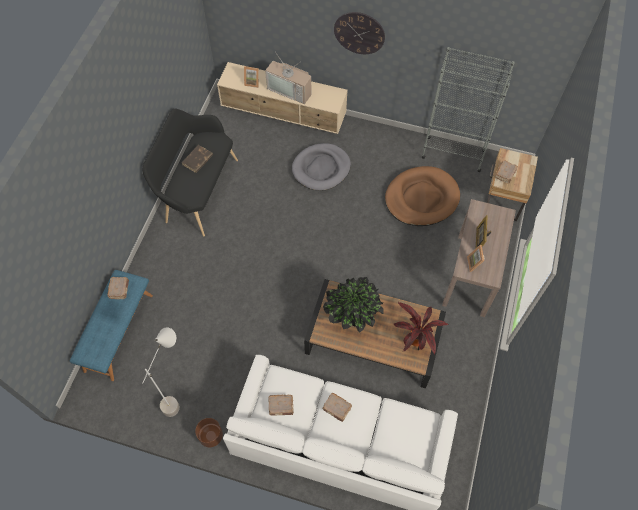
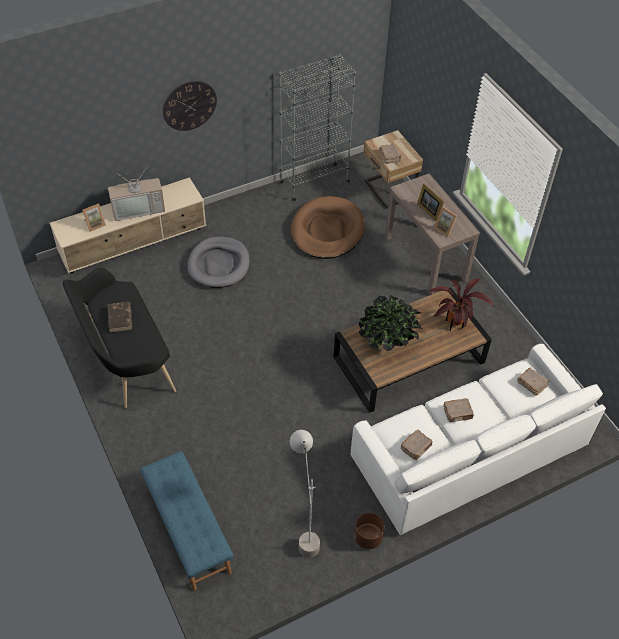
camera: 45 degrees left, 10 degrees down
(119, 289) = (167, 478): brown book -> brown book (531, 384)

